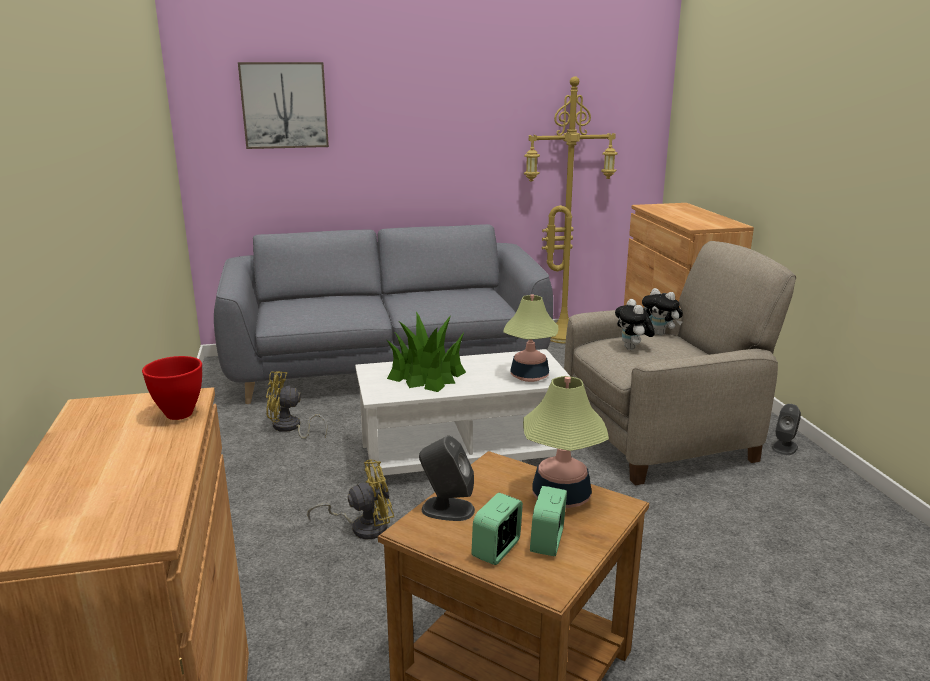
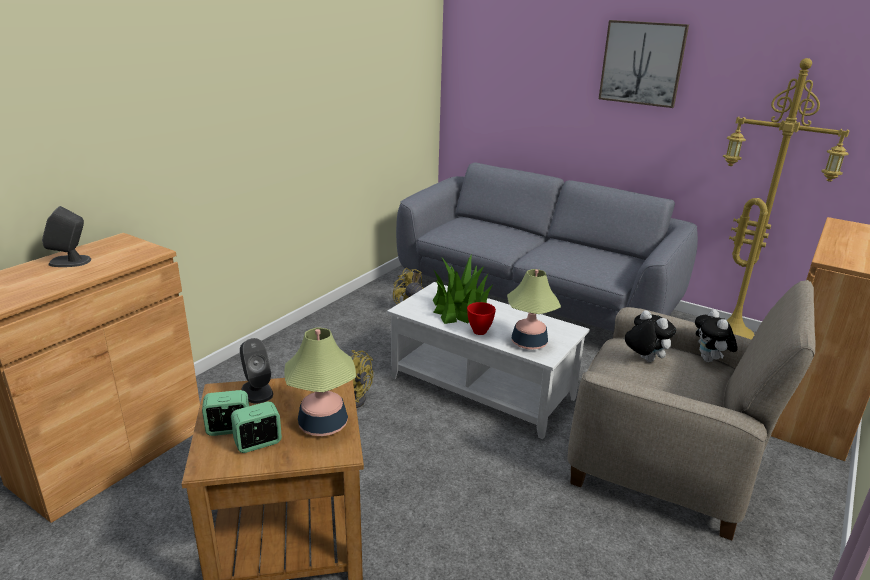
camera: 45 degrees right, 5 degrees up
(180, 414) = (131, 259): red bowl -> red bowl (480, 332)
(284, 105) = (519, 59): picture -> picture (642, 63)
(632, 349) = (644, 359): plush toy -> plush toy turned 105 degrees clockwise
(785, 447) = (789, 547): grey speaker -> grey speaker (70, 261)

